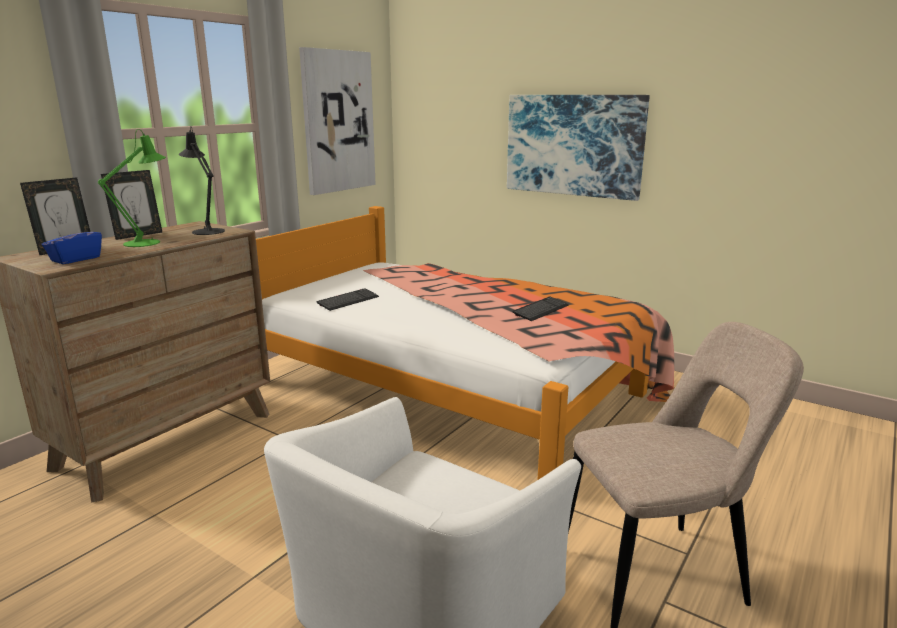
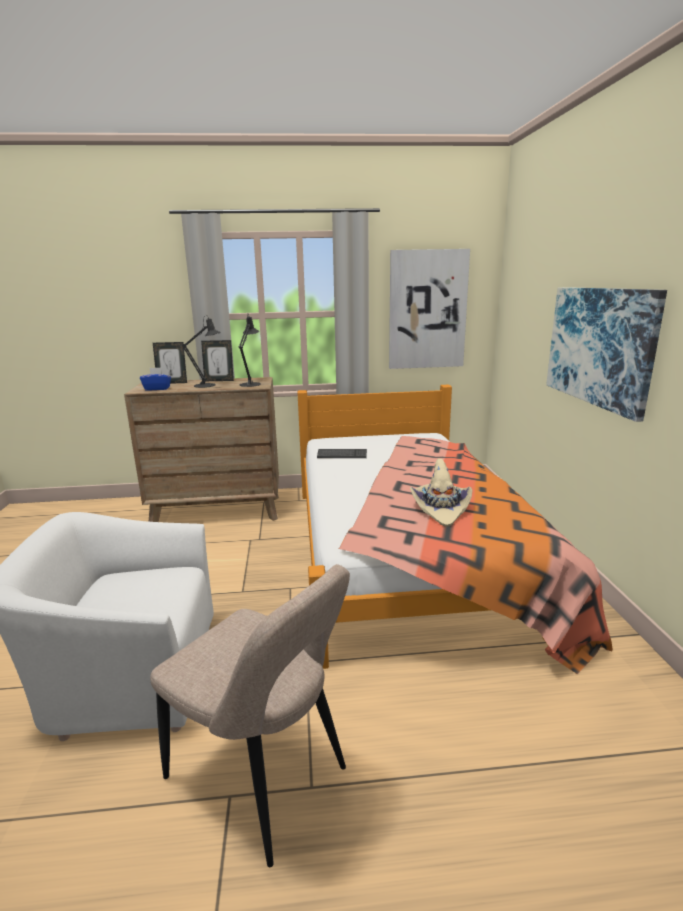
camera: 50 degrees right, 0 degrees up
(147, 242) = (208, 385): green table lamp -> black table lamp
(540, 310) = (441, 509): keyboard -> beige hat

